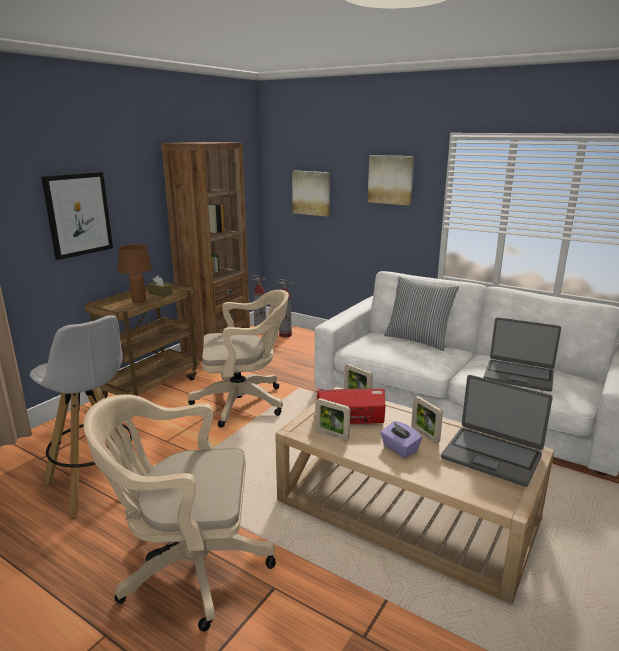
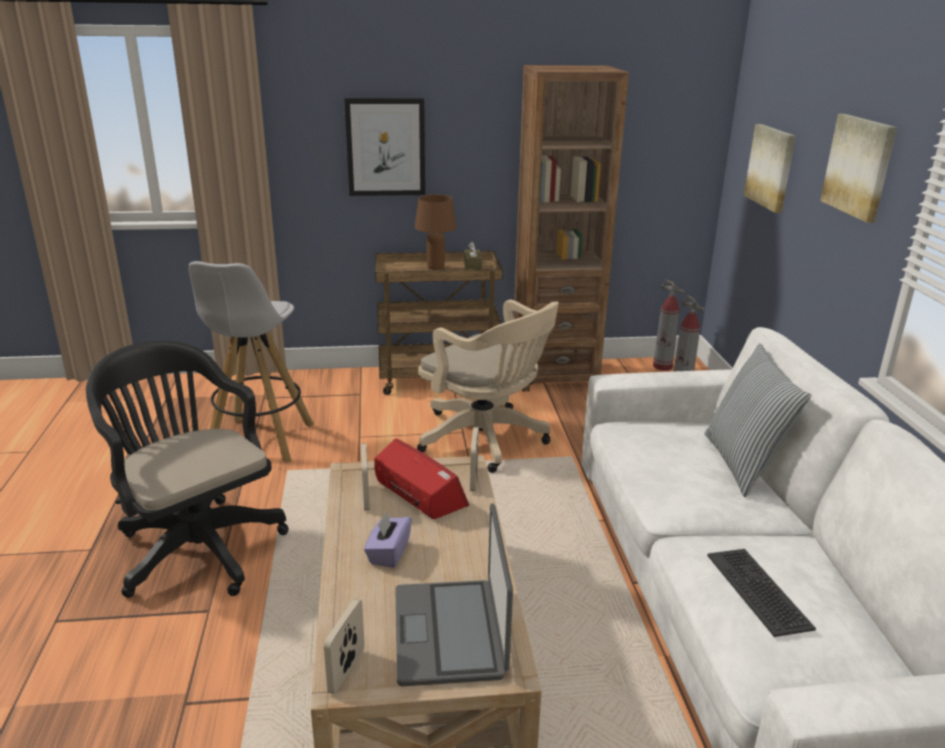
camera: 50 degrees right, 5 degrees up
(187, 566) = (196, 546): beige office chair -> black office chair
(425, 435) = (443, 561): picture frame -> picture frame (346, 671)
(518, 375) = (759, 591): laptop -> keyboard

